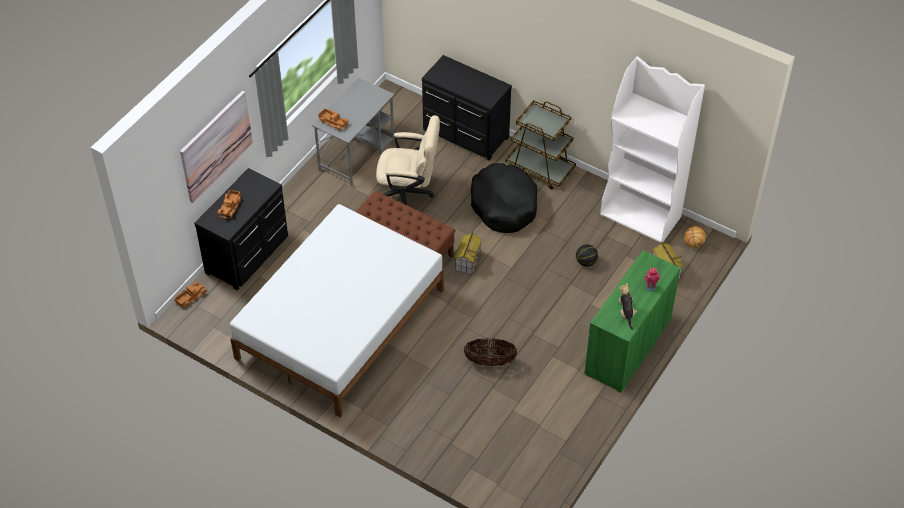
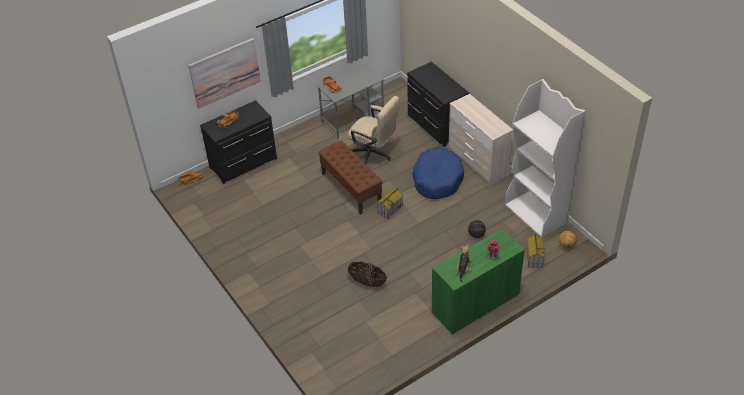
camera: 25 degrees right, 5 degrees down
(340, 323) = (278, 225): white bed -> none
(504, 205) = (437, 179): black dog bed -> blue dog bed
(540, 169) = (477, 162): brown cart -> beige dresser

